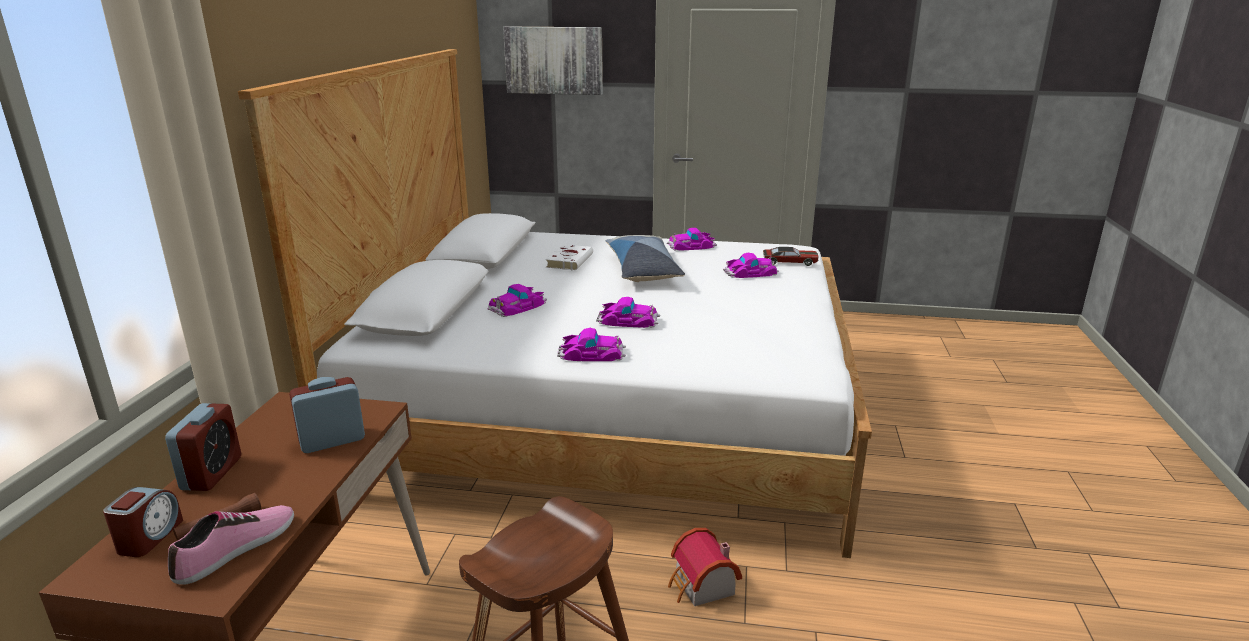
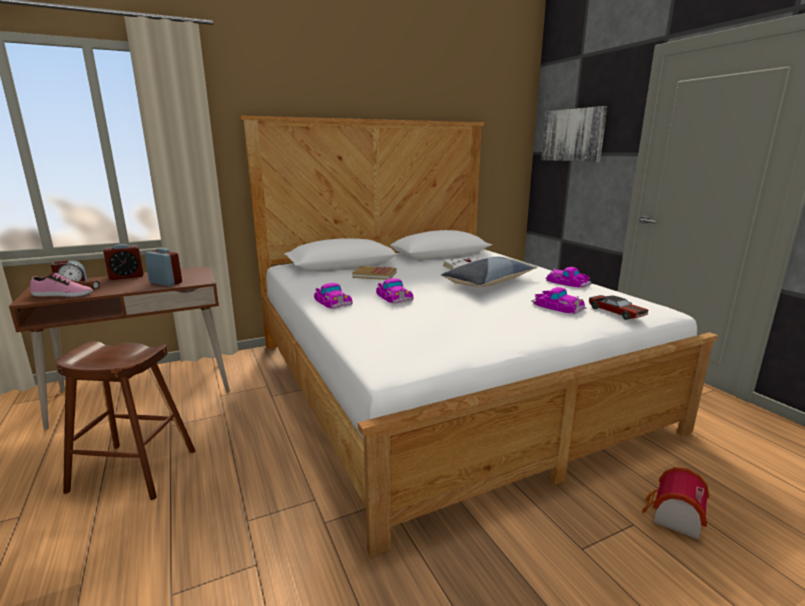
camera: 55 degrees right, 5 degrees down
(517, 306) = (374, 275): toy car -> book
(701, 587) = (275, 486): toy house -> toy house (673, 517)

